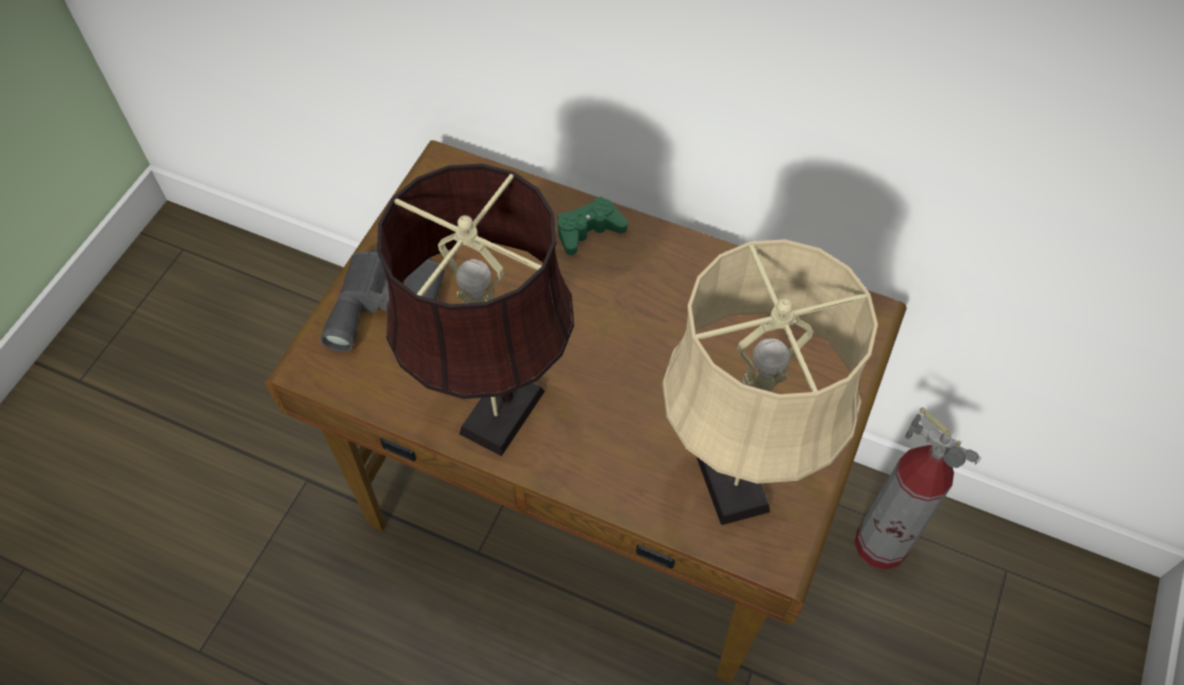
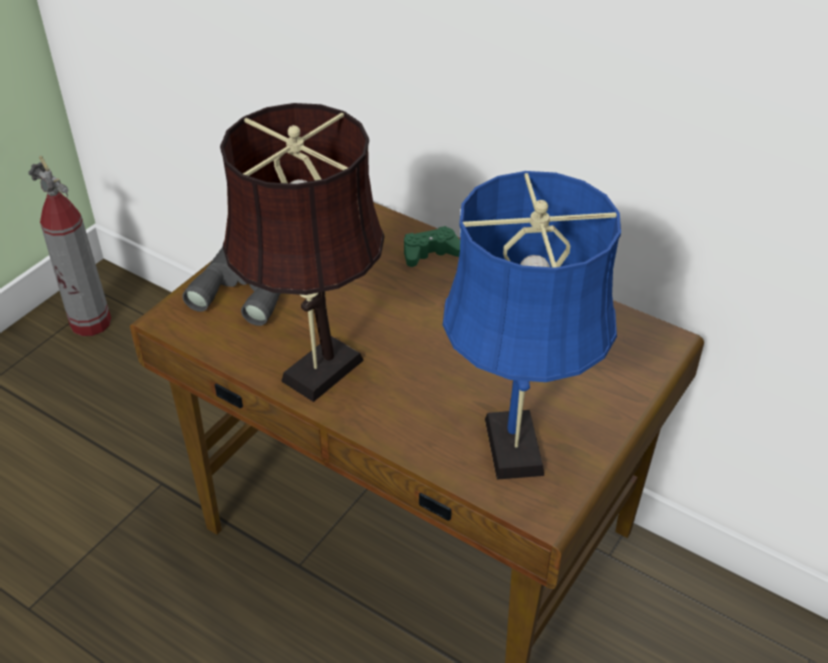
camera: 10 degrees right, 15 degrees down
(733, 488) = (515, 453): beige table lamp -> blue table lamp
(881, 544) = (686, 617): fire extinguisher -> fire extinguisher (91, 323)

